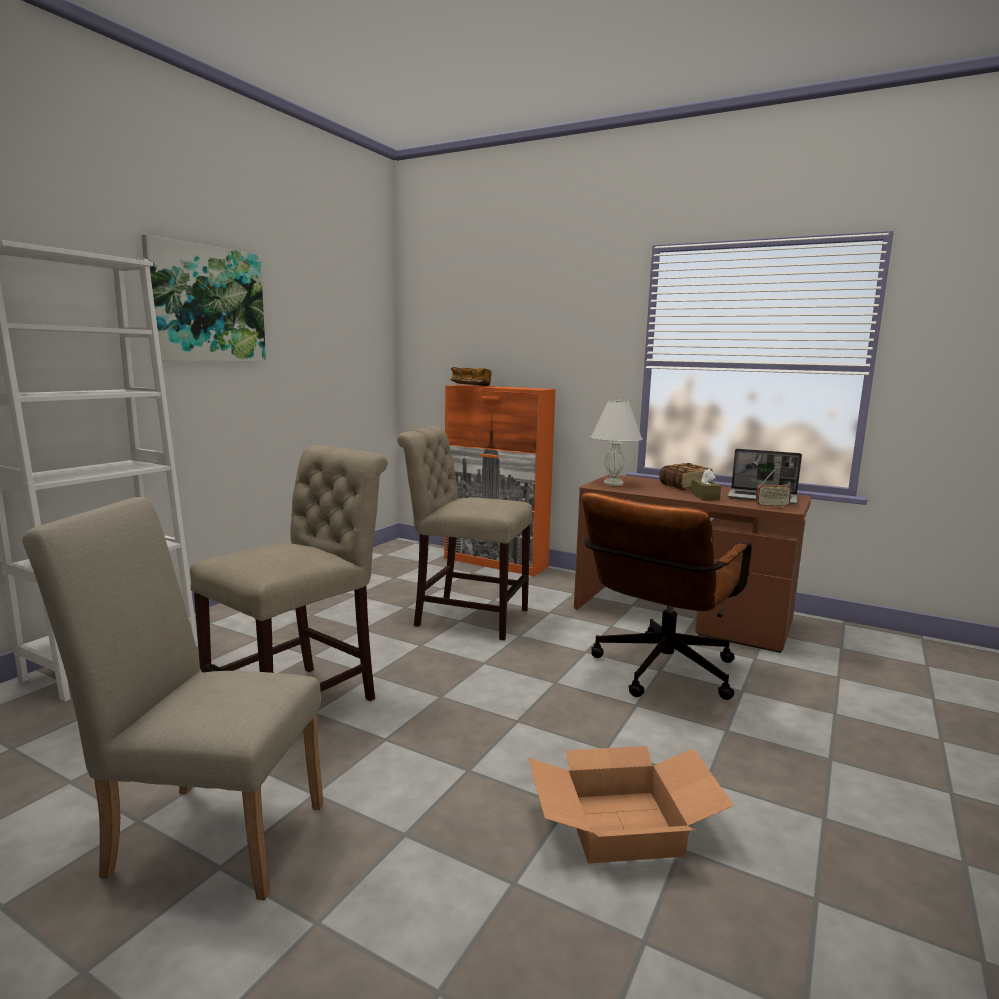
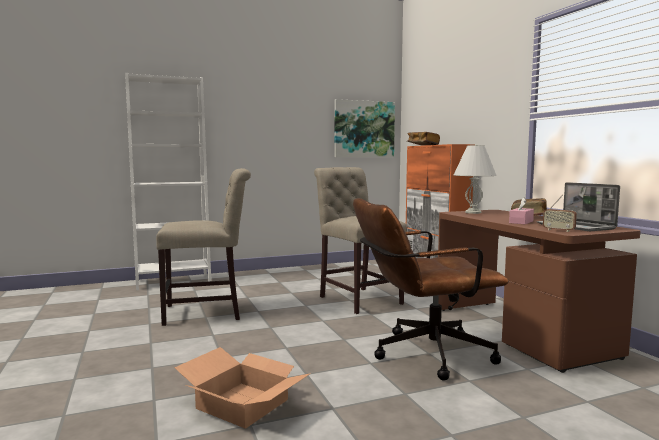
camera: 40 degrees right, 5 degrees down
(205, 834) = (97, 341): beige chair -> none
(206, 304) = (251, 100): picture -> picture (364, 129)
(704, 496) = (521, 222): brown tissue box -> pink tissue box

